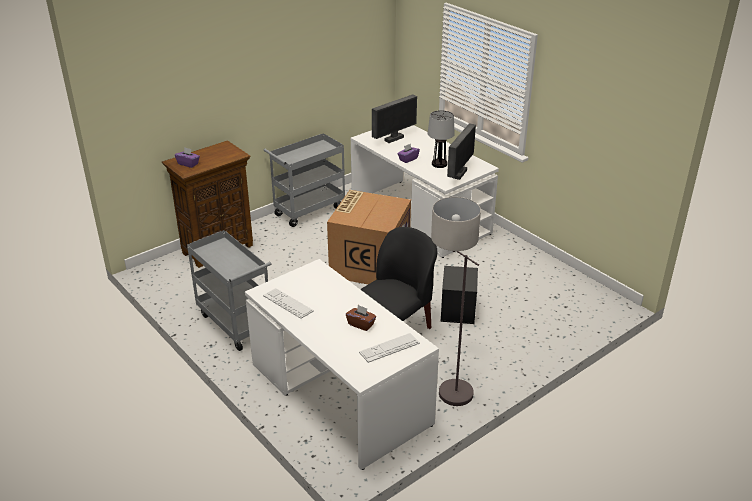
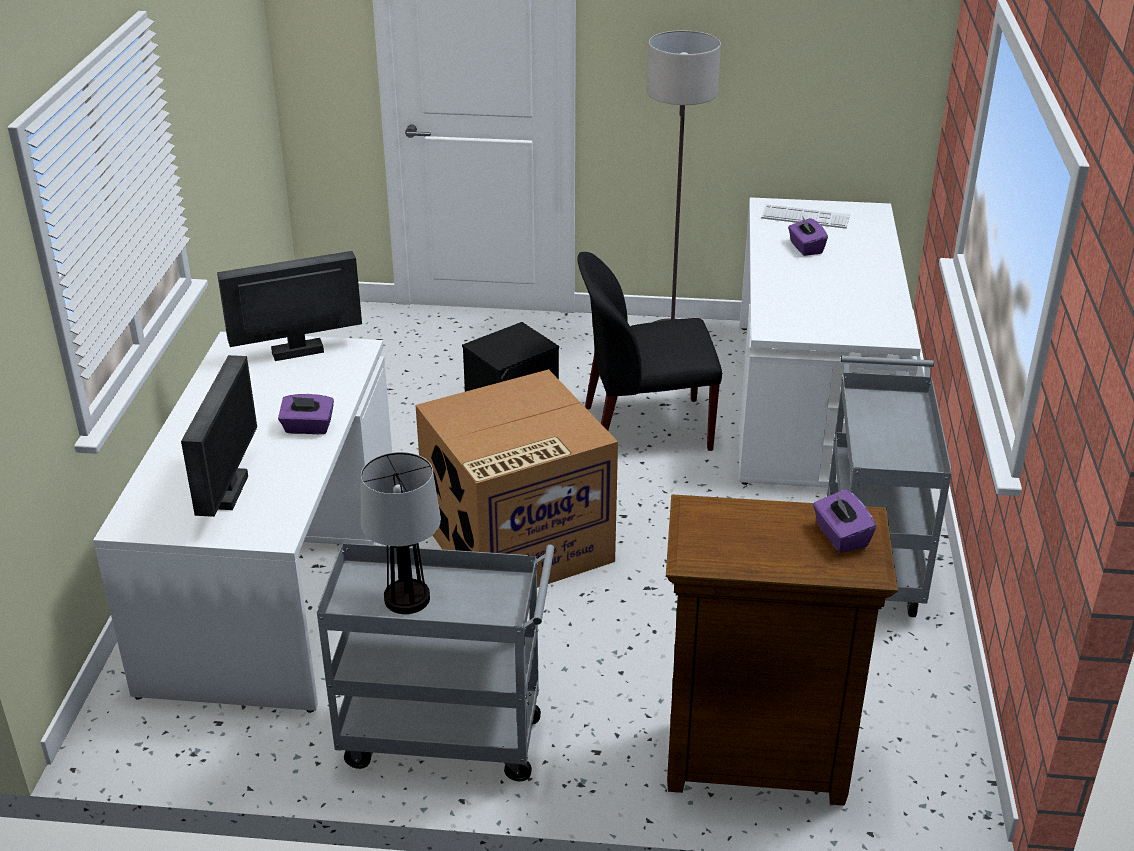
camera: 135 degrees left, 0 degrees up
(288, 303) = (873, 306): keyboard -> none
(361, 324) = (805, 248): brown tissue box -> purple tissue box
(393, 139) = (228, 492): monitor -> monitor turned 90 degrees clockwise
(439, 164) = (285, 387): table lamp -> table lamp (408, 599)

